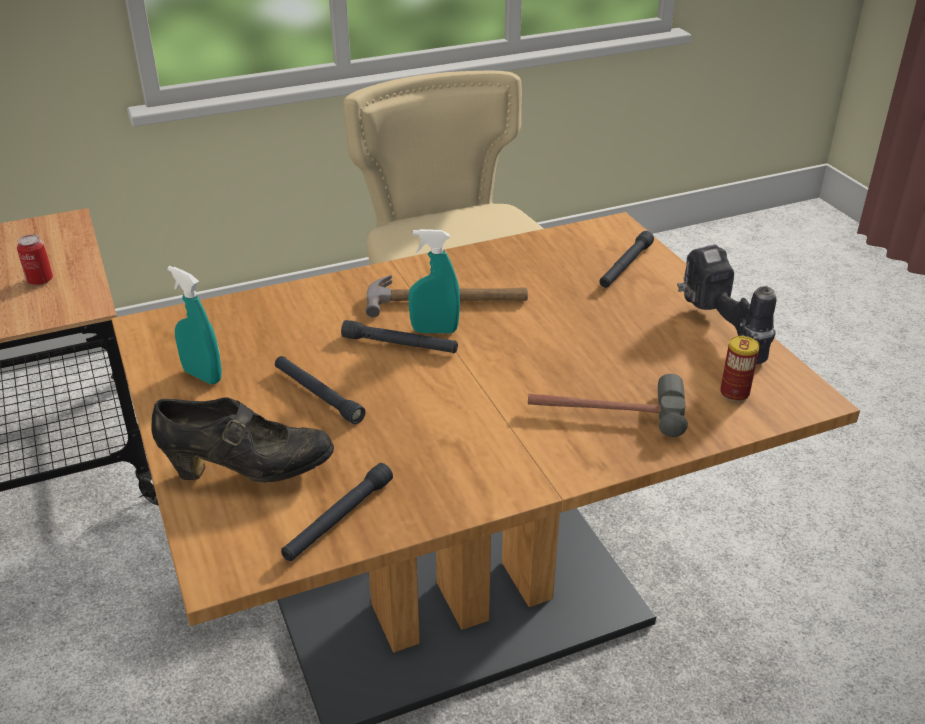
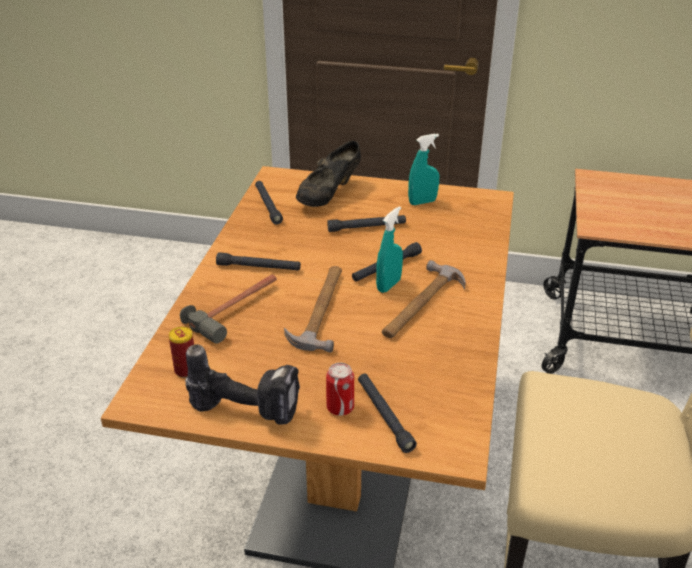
camera: 125 degrees right, 0 degrees up
(40, 280) = (645, 218): can -> can (340, 407)
(508, 440) = (258, 267): none -> black flashlight
(531, 355) = (321, 309): none -> hammer

